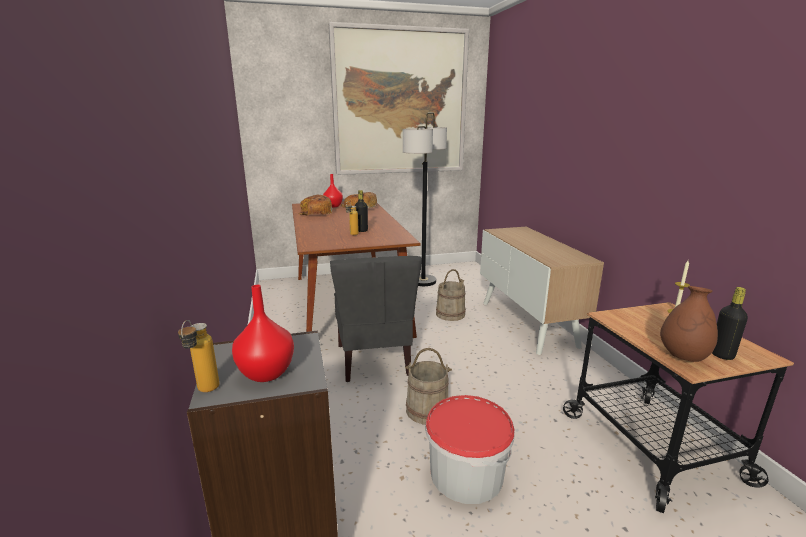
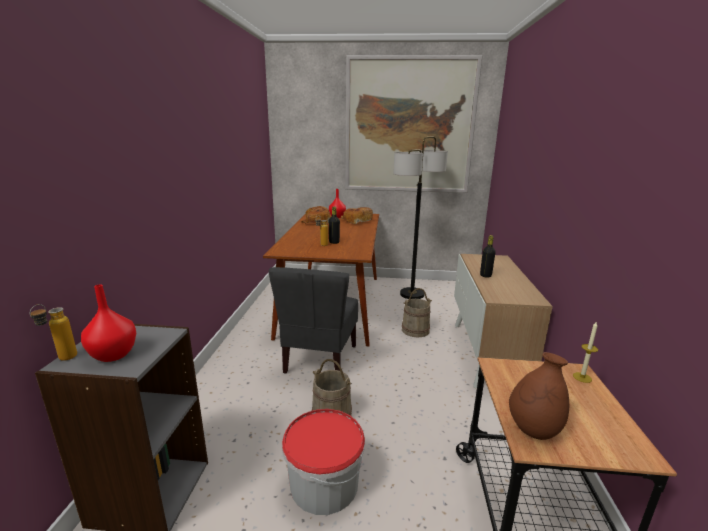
camera: 20 degrees right, 0 degrees up
(722, 355) = (585, 439): black bottle -> black bottle (485, 275)

